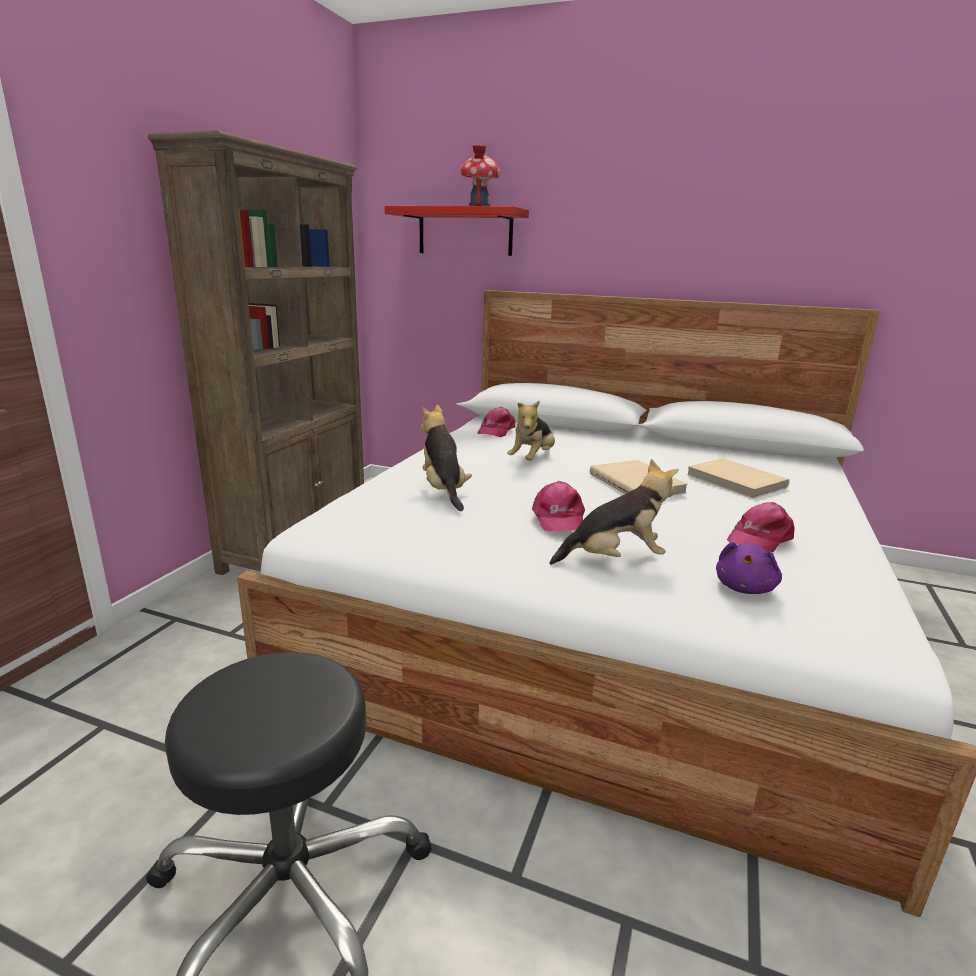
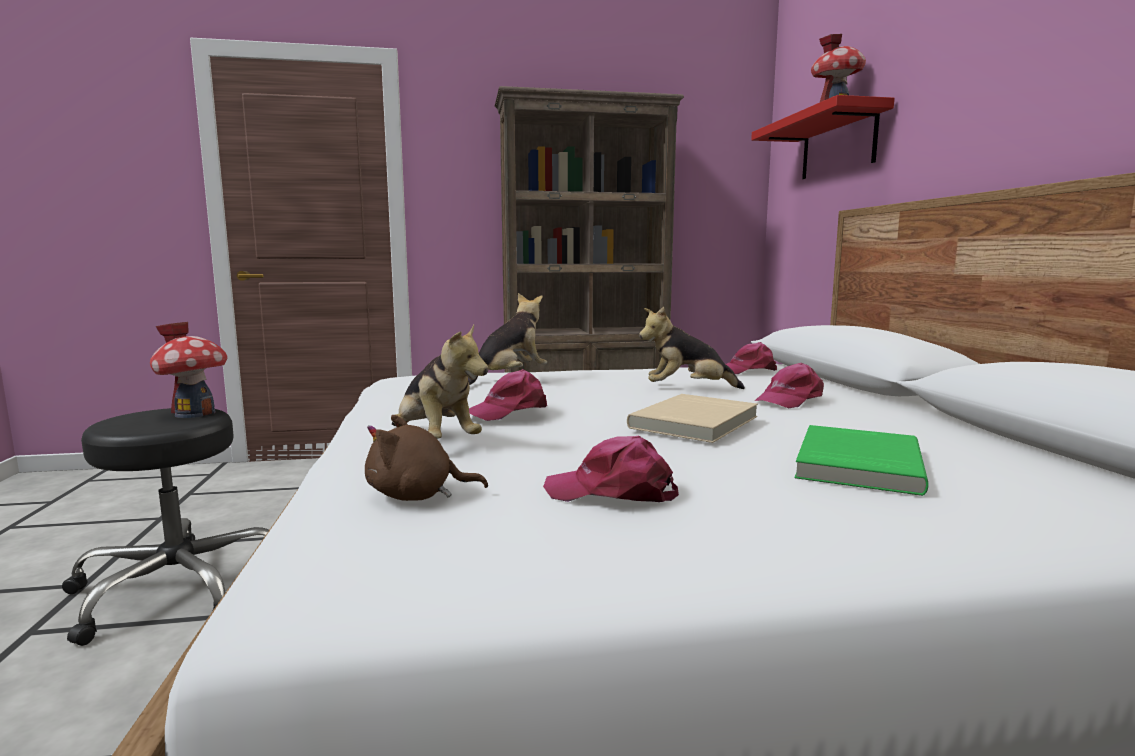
camera: 60 degrees right, 10 degrees down
(270, 672) = (195, 413): none -> toy house
(594, 450) = (789, 400): none -> pink cap
(735, 481) = (855, 463): beige book -> green book
(745, 588) = (417, 496): purple plush toy -> brown plush toy

